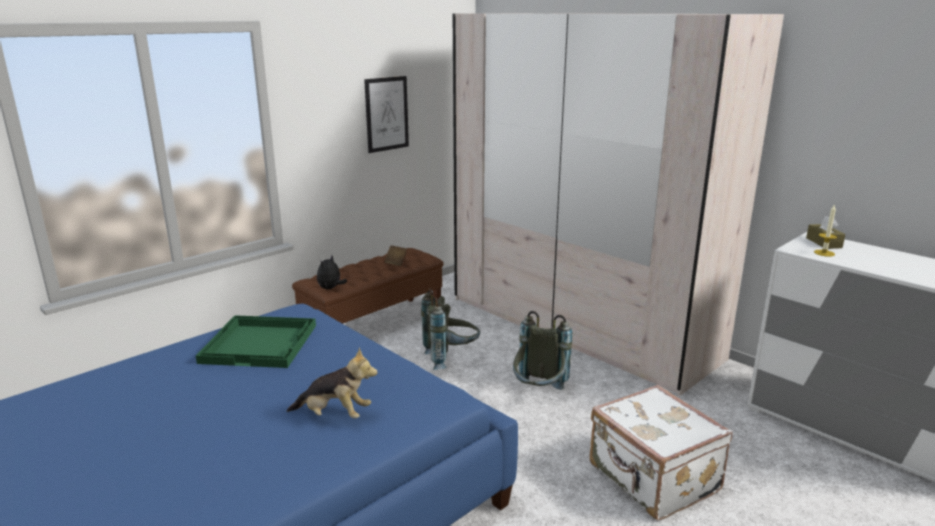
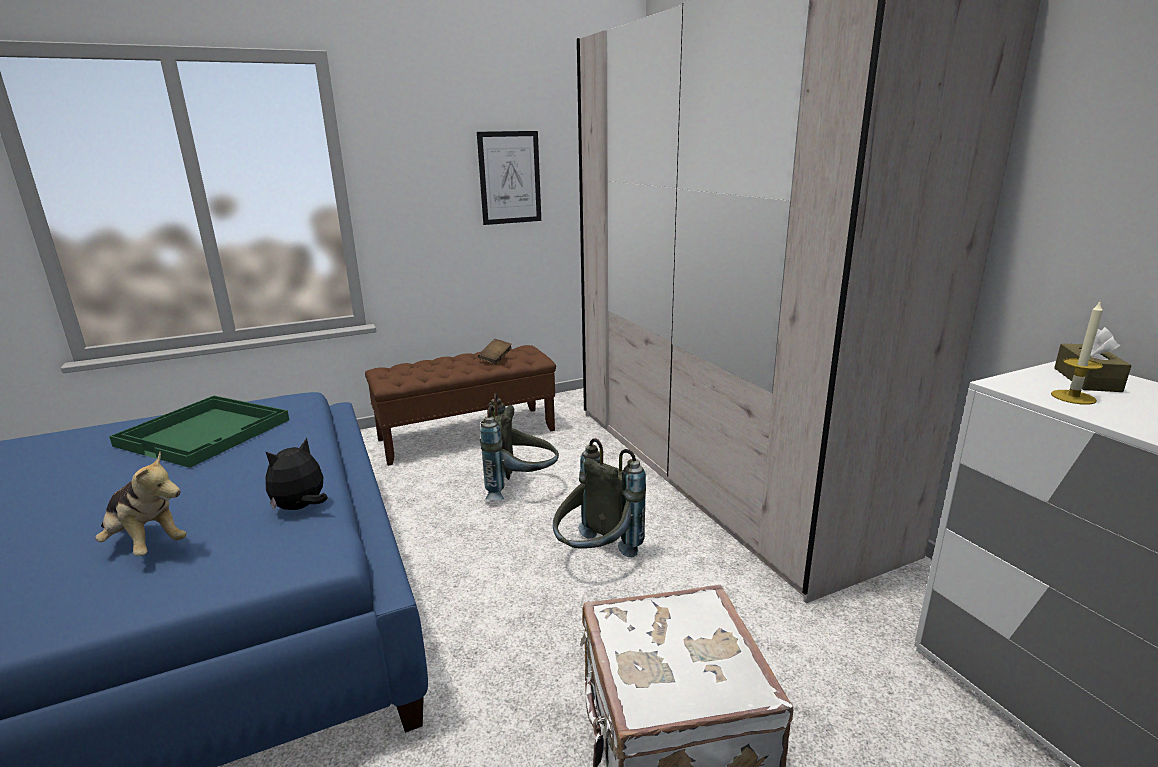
camera: 20 degrees right, 0 degrees up
(330, 288) = (392, 381): plush toy -> plush toy (301, 508)

